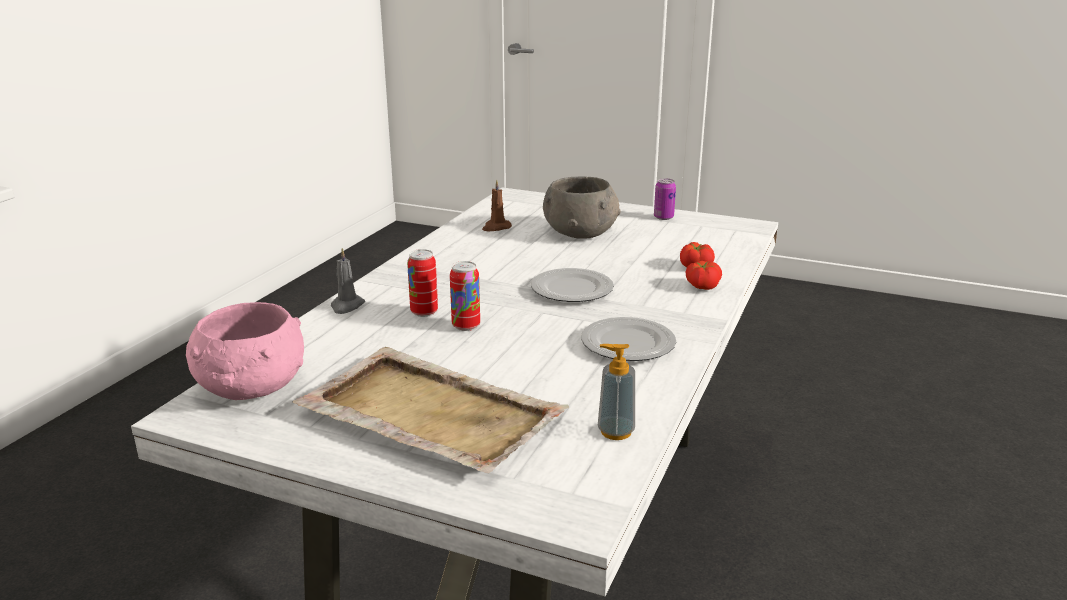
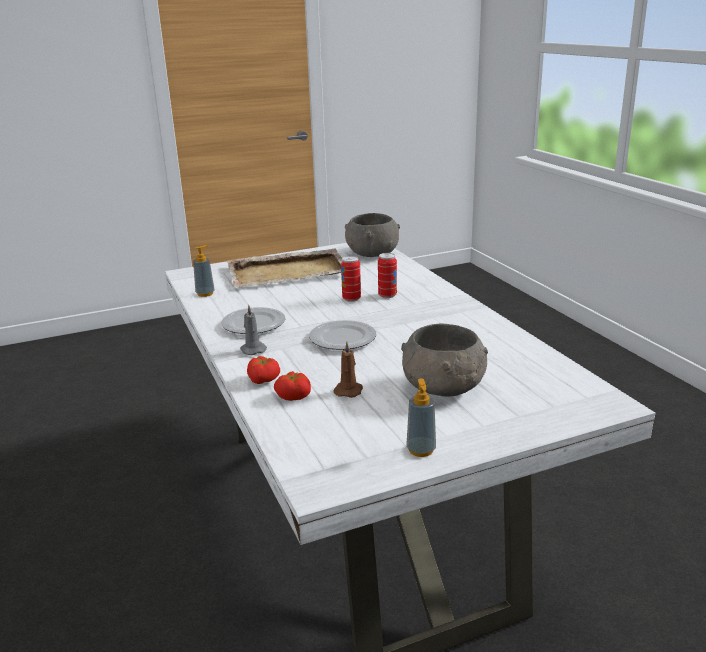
camera: 135 degrees right, 0 degrees up
(251, 388) = (372, 253): pink bowl -> grey bowl
(347, 306) = (429, 283): grey candle -> grey candle (252, 349)
(496, 227) = (509, 360): brown candle -> brown candle (349, 390)
(663, 217) = (421, 450): can -> soap dispenser

